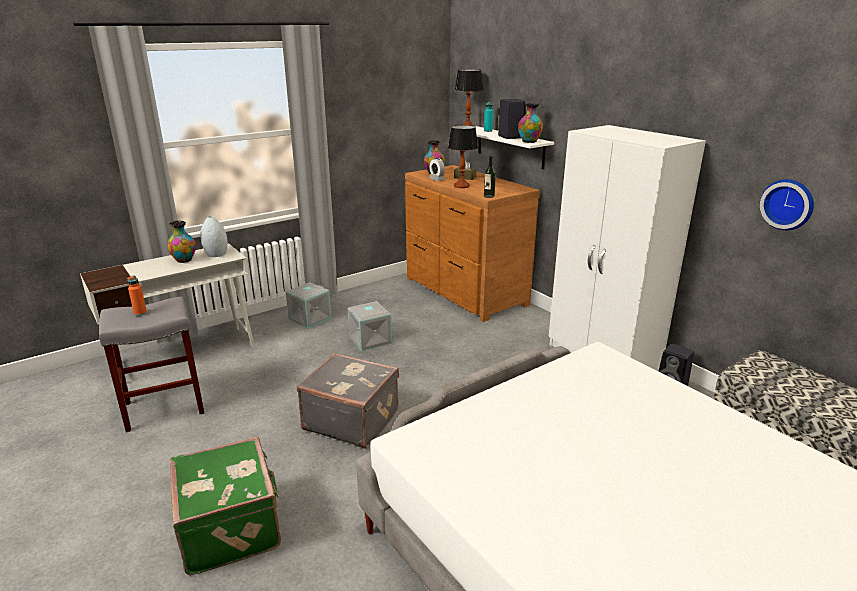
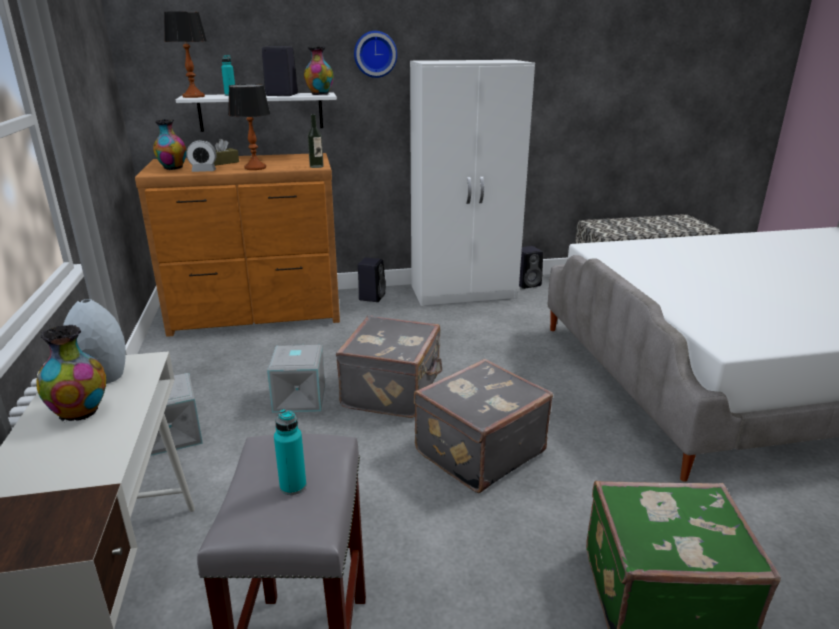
camera: 65 degrees left, 0 degrees up
(140, 313) = (293, 486): orange bottle -> turquoise bottle
(404, 369) = (393, 391): none -> grey suitcase
(540, 321) = (372, 297): none -> black speaker
(788, 204) = (580, 100): wall clock -> wall clock (375, 54)

